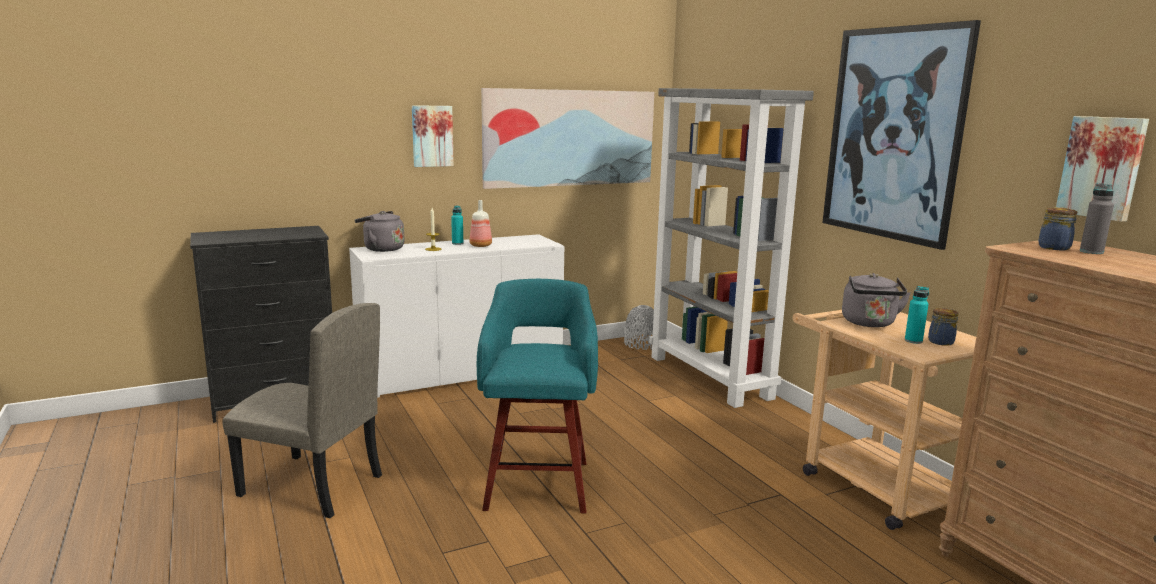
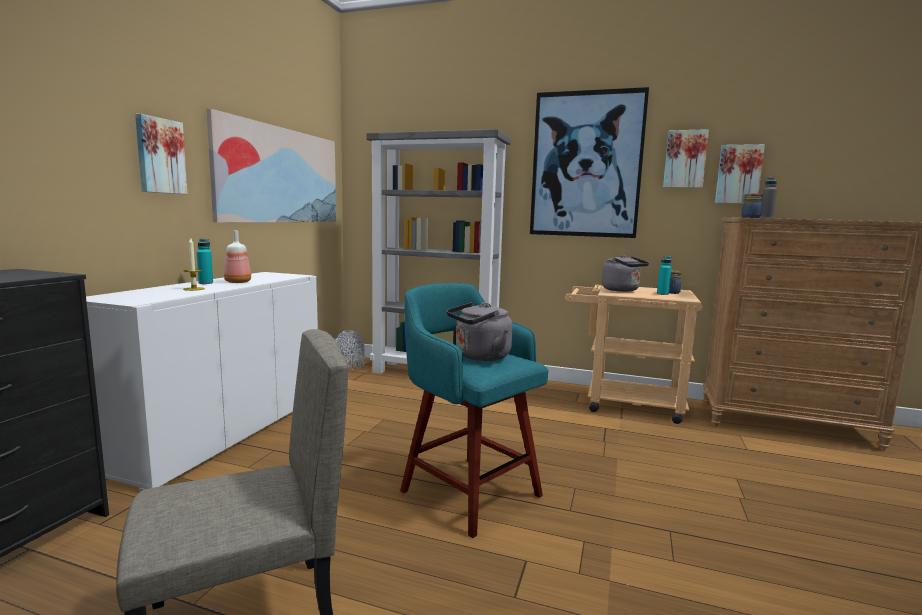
camera: 45 degrees left, 5 degrees down
(381, 249) = (123, 295): grey kettle -> grey kettle (479, 356)
(1022, 135) = (685, 159): none -> picture

